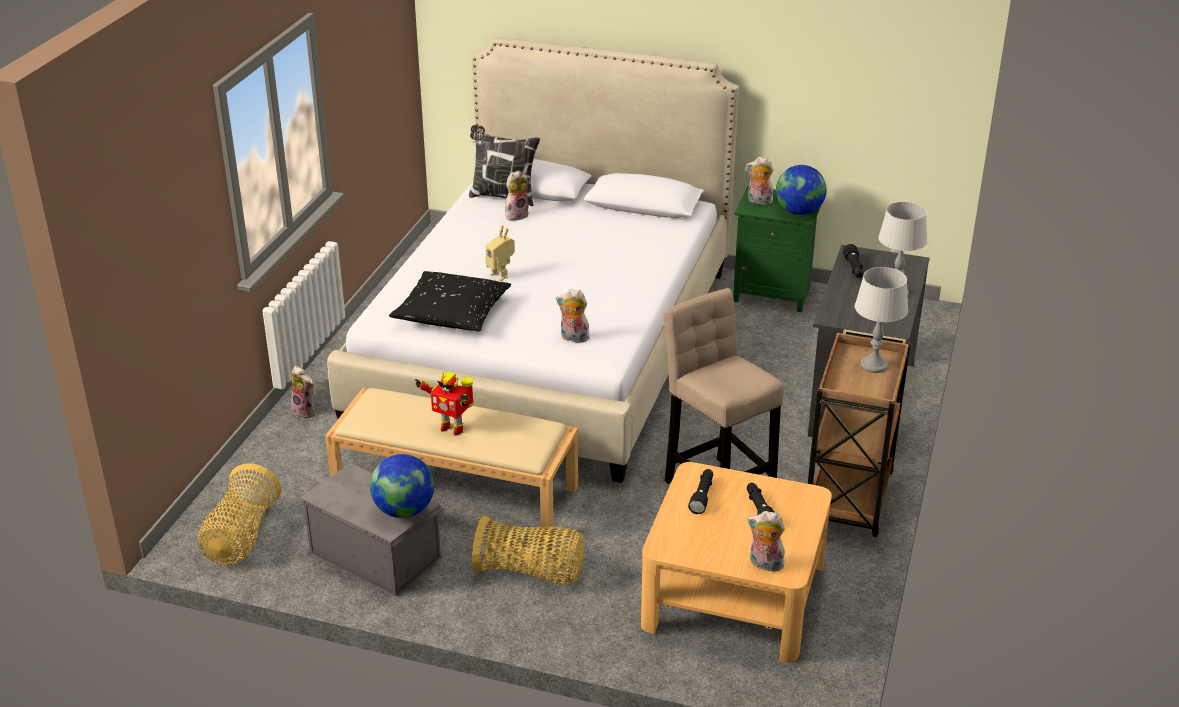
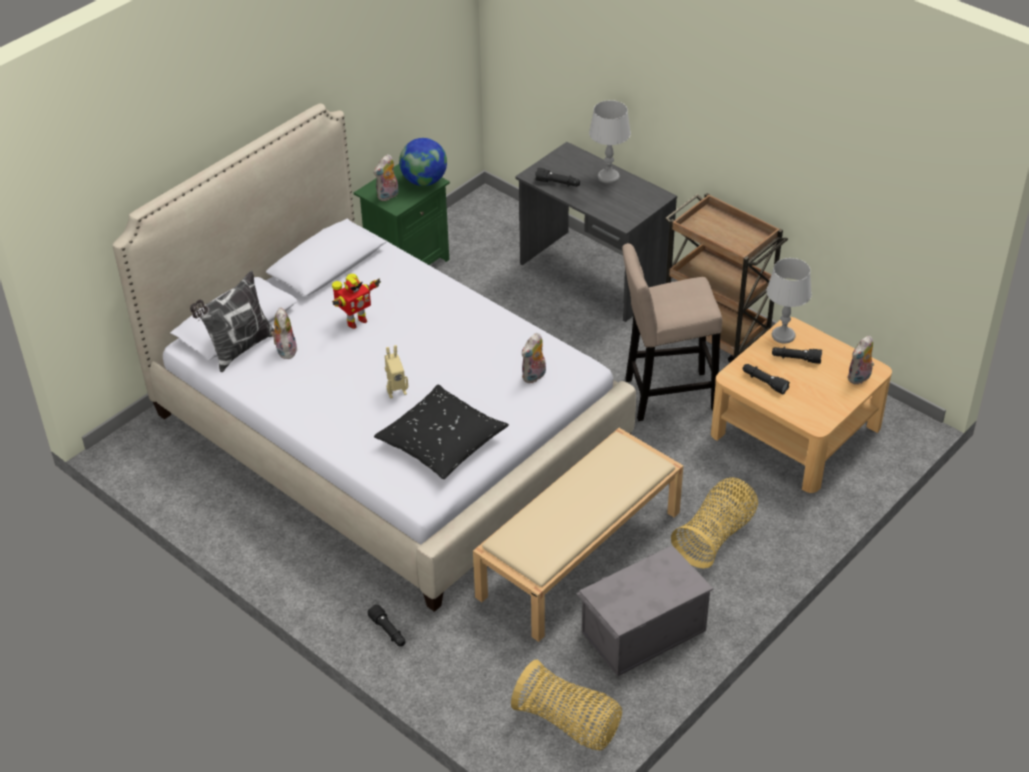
camera: 65 degrees left, 10 degrees up
(306, 411) = (388, 631): plush toy -> black flashlight
(404, 510) = (673, 569): globe -> none
(452, 428) = (588, 501): toy robot -> toy robot (355, 321)
(874, 365) = (717, 222): grey table lamp -> grey table lamp (783, 335)

